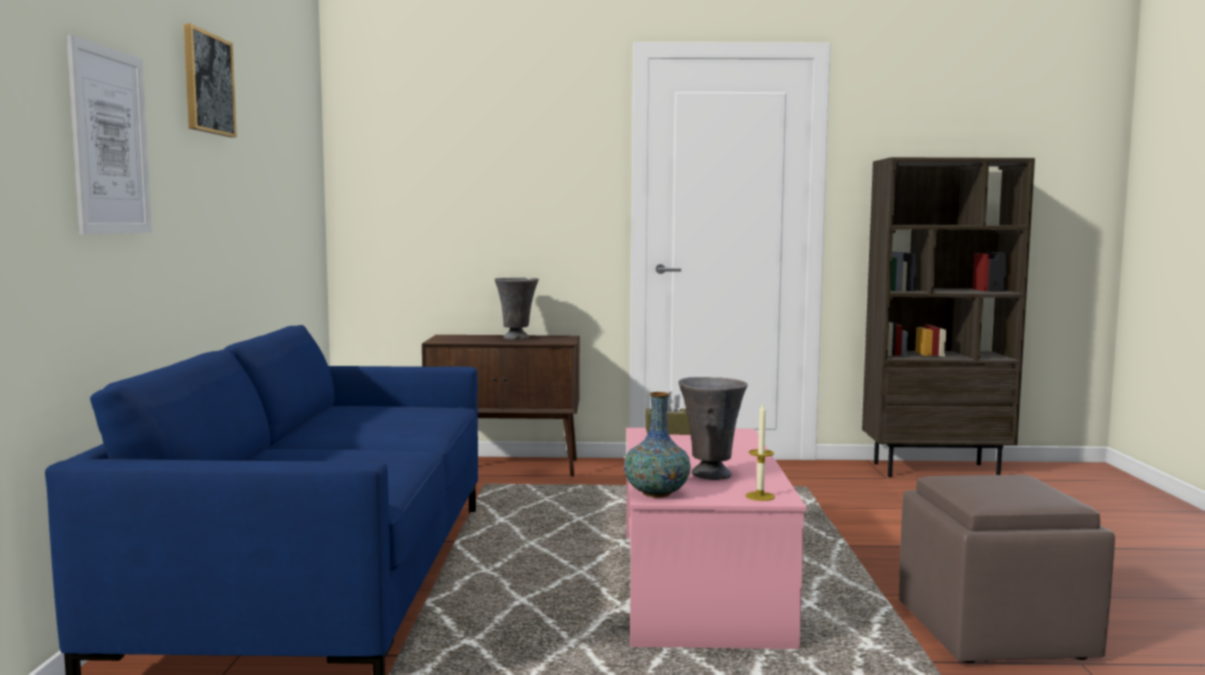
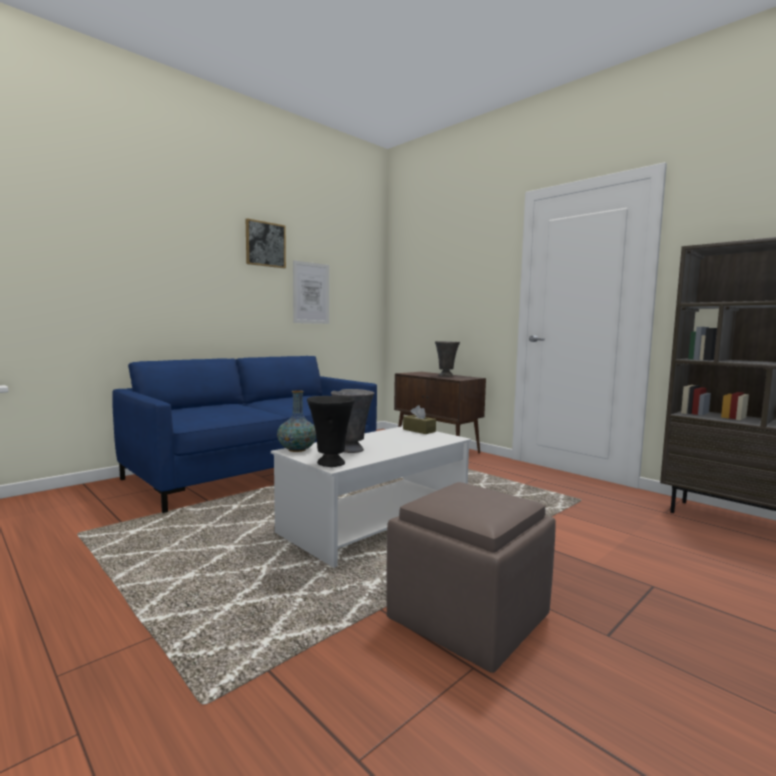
camera: 45 degrees right, 0 degrees up
(110, 141) = (181, 269): picture -> picture (311, 293)
(699, 585) = (377, 522): pink coffee table -> white coffee table
(760, 496) = (330, 463): candle -> black vase

